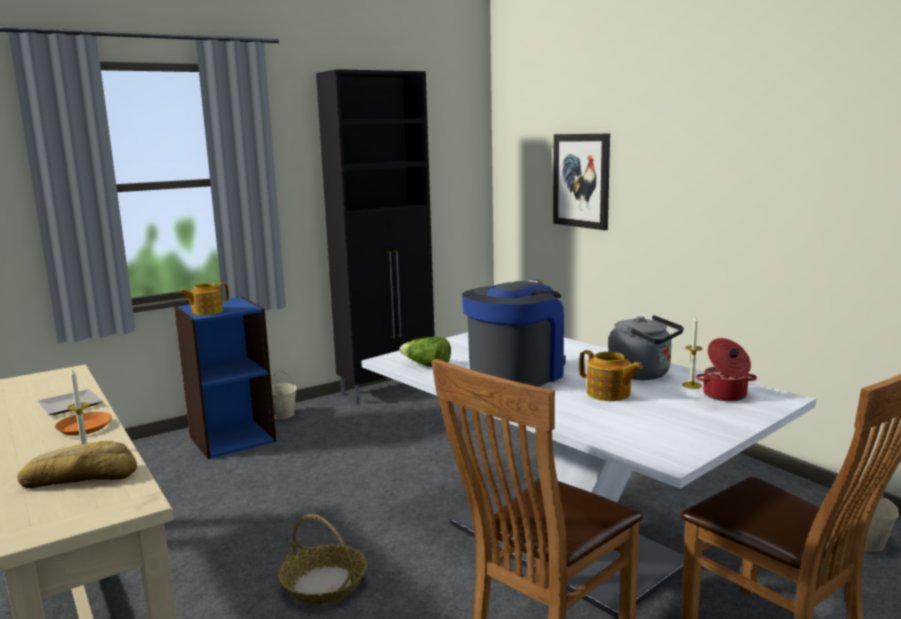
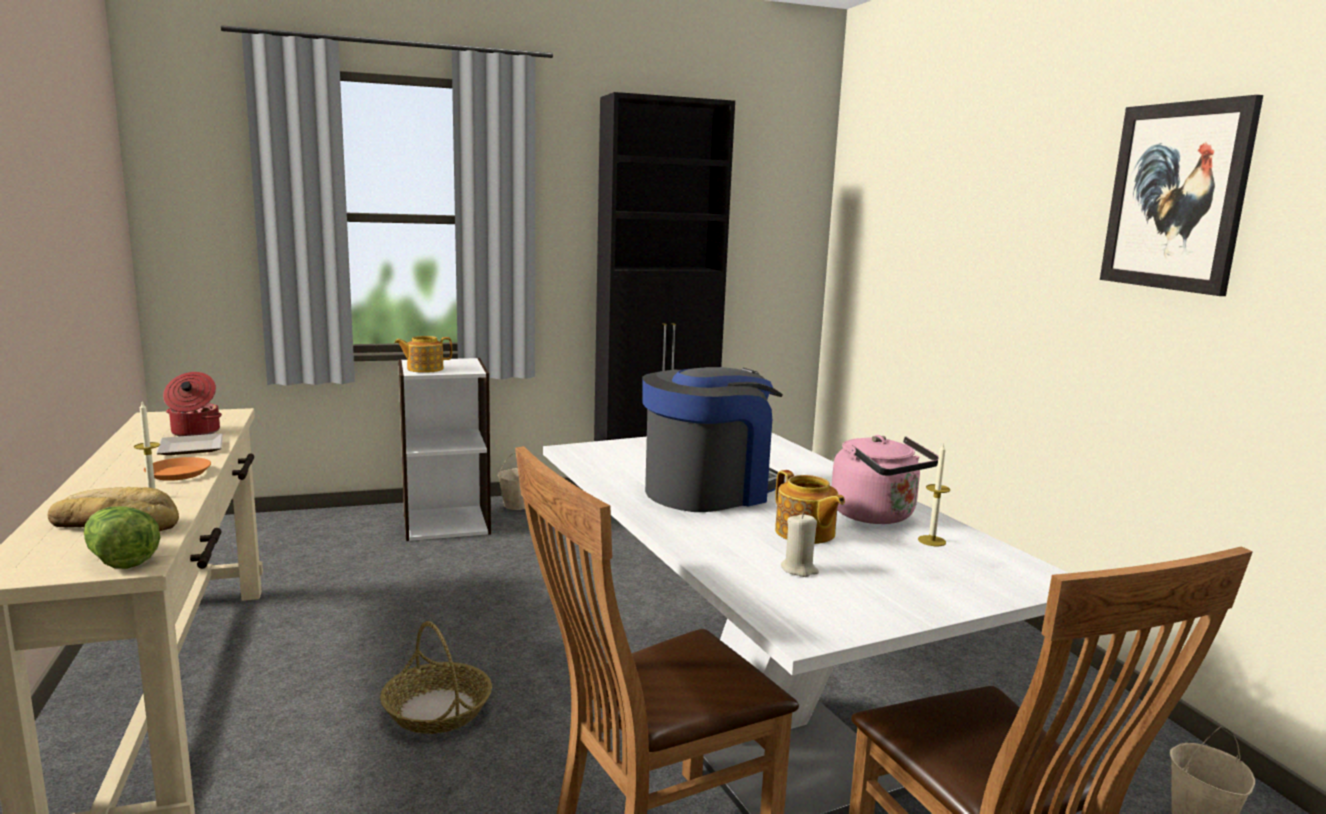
camera: 15 degrees right, 0 degrees up
(232, 438) = (446, 522): blue bookcase -> white bookcase
(427, 366) = (611, 463): lettuce -> lettuce (120, 558)
(581, 180) = (922, 255): picture -> picture (1176, 196)
(628, 419) = (799, 570): none -> beige candle
(643, 374) = (877, 516): grey kettle -> pink kettle
(725, 395) = (967, 562): cooking pot -> cooking pot (194, 432)

